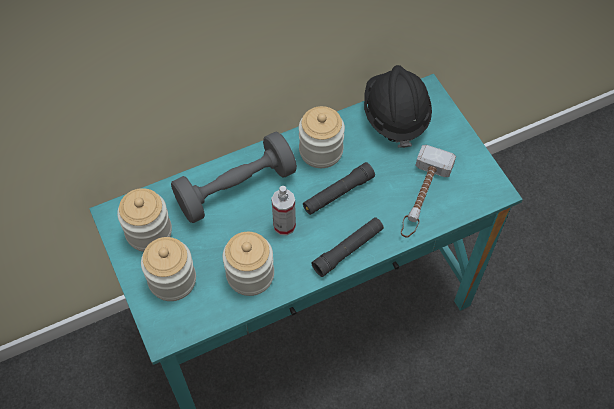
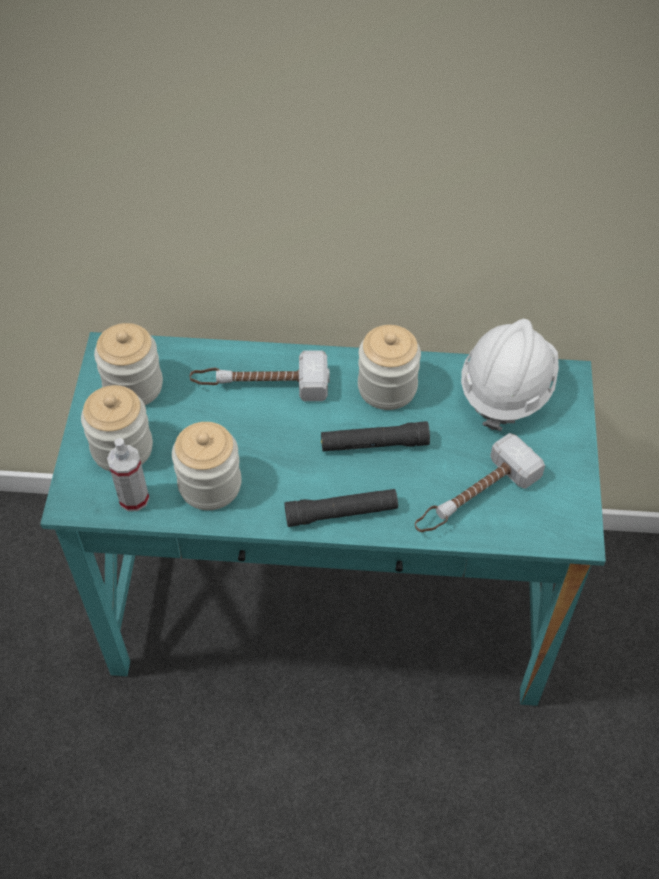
camera: 30 degrees right, 5 degrees down
(236, 188) = (260, 384): grey dumbbell -> hammer
(284, 225) = (286, 450): spray bottle -> spray bottle (134, 498)
(395, 116) = (506, 388): black hard hat -> white hard hat

